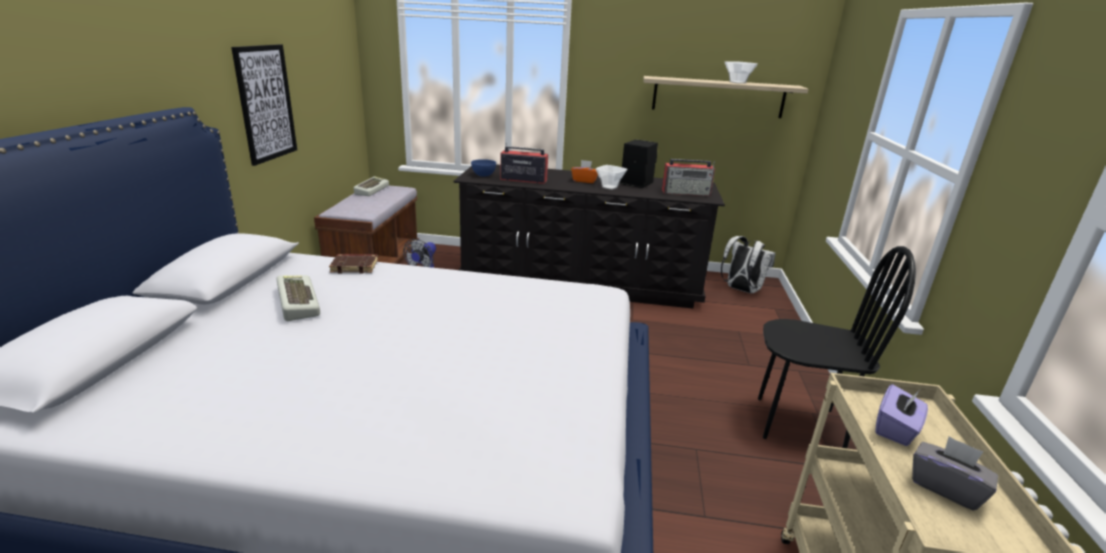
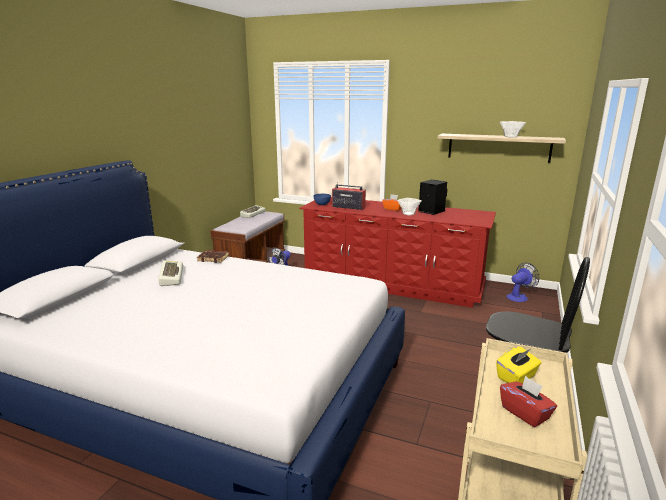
camera: 15 degrees right, 5 degrees down
(266, 103) = (181, 157): picture -> none
(581, 281) = (392, 283): black dresser -> red dresser
(686, 193) = (466, 218): radio -> none
(741, 290) = (519, 297): white backpack -> fan
(896, 429) = (516, 377): purple tissue box -> yellow tissue box
(945, 488) = (525, 413): grey tissue box -> red tissue box

